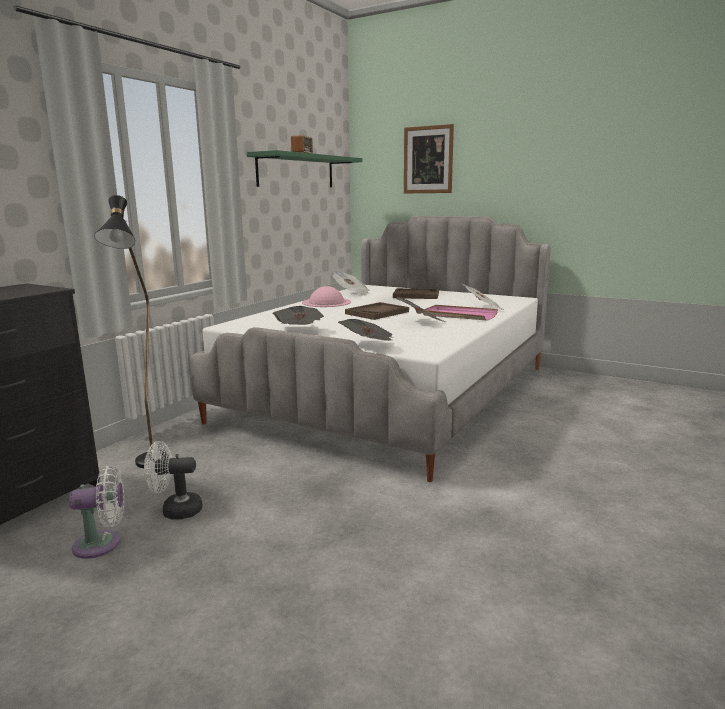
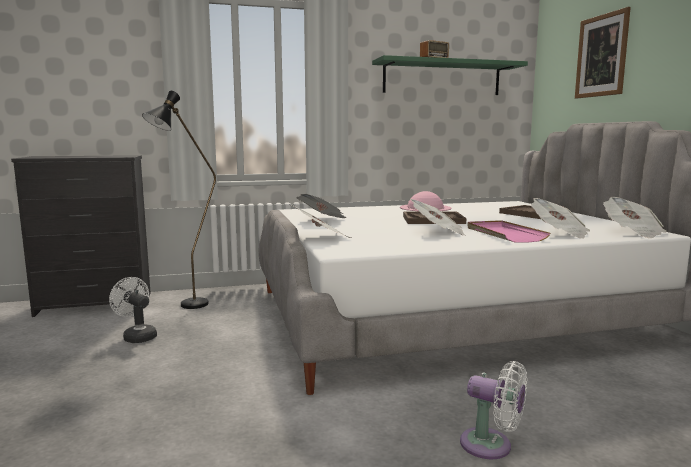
camera: 45 degrees right, 5 degrees down
(102, 544) = (75, 338): white fan -> white fan (491, 446)
(351, 293) = (475, 205): newspaper -> newspaper (632, 232)

